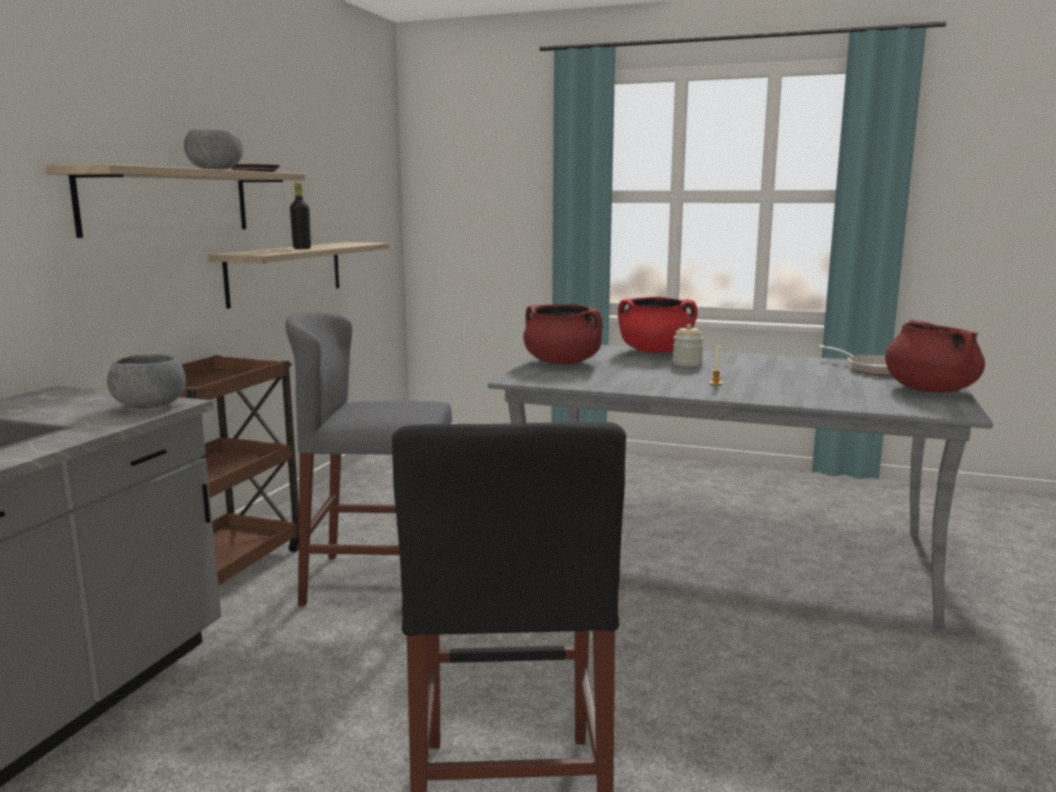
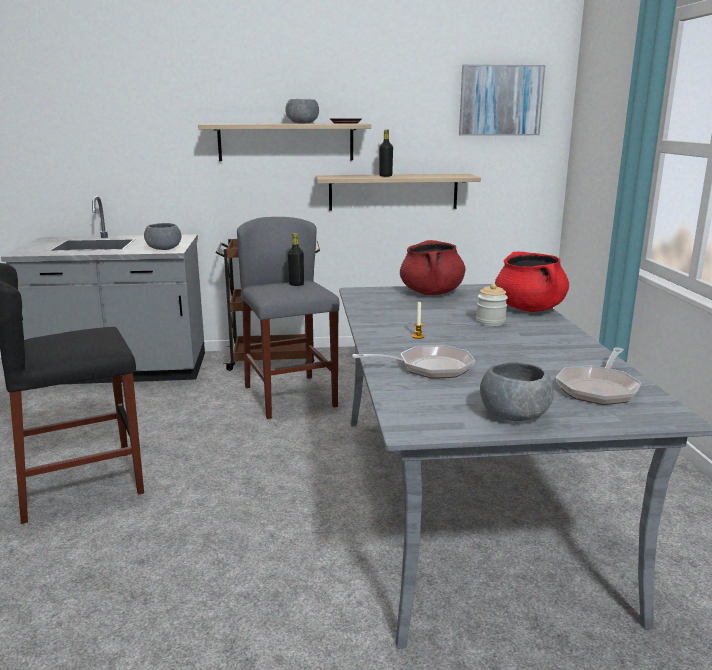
camera: 65 degrees right, 5 degrees up
(357, 151) = (500, 100): none -> picture
(381, 404) = (296, 284): none -> black bottle
(811, 392) = (429, 368): none -> frying pan
(929, 390) = (514, 415): red cooking pot -> grey bowl

